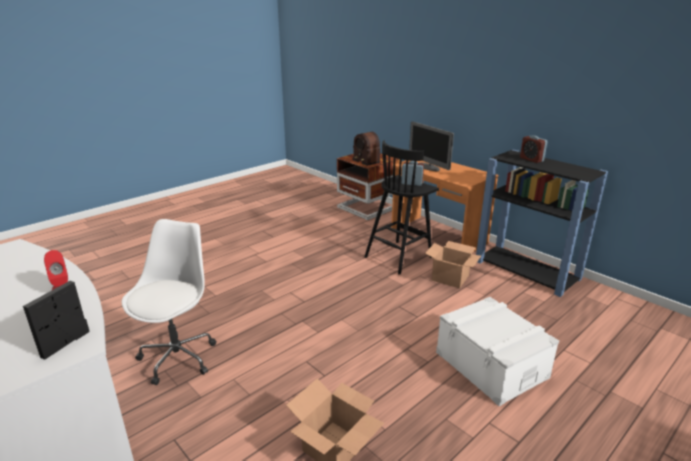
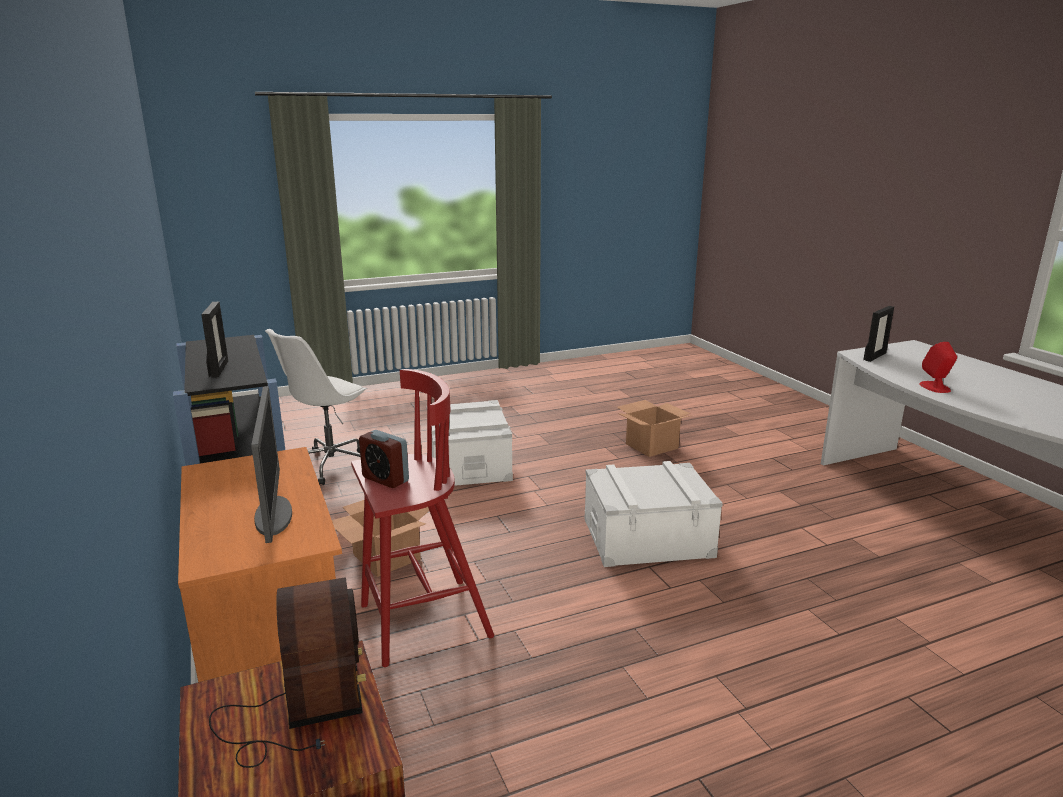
camera: 160 degrees left, 5 degrees down
(179, 357) = (823, 528): white office chair -> white office chair (329, 467)
(309, 321) = (647, 537): none -> white storage box
(399, 256) = (420, 622): black stool -> red stool
(531, 159) = (218, 369): alarm clock -> picture frame

